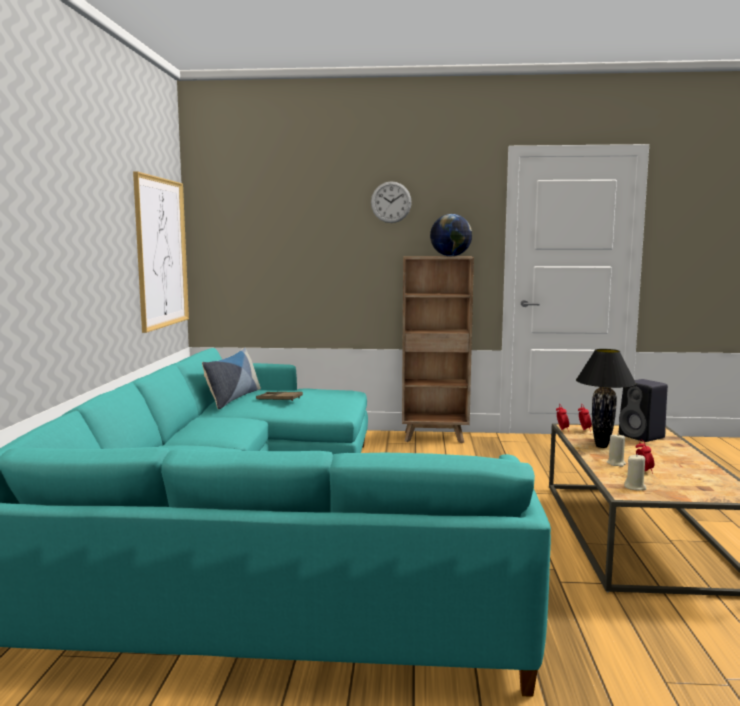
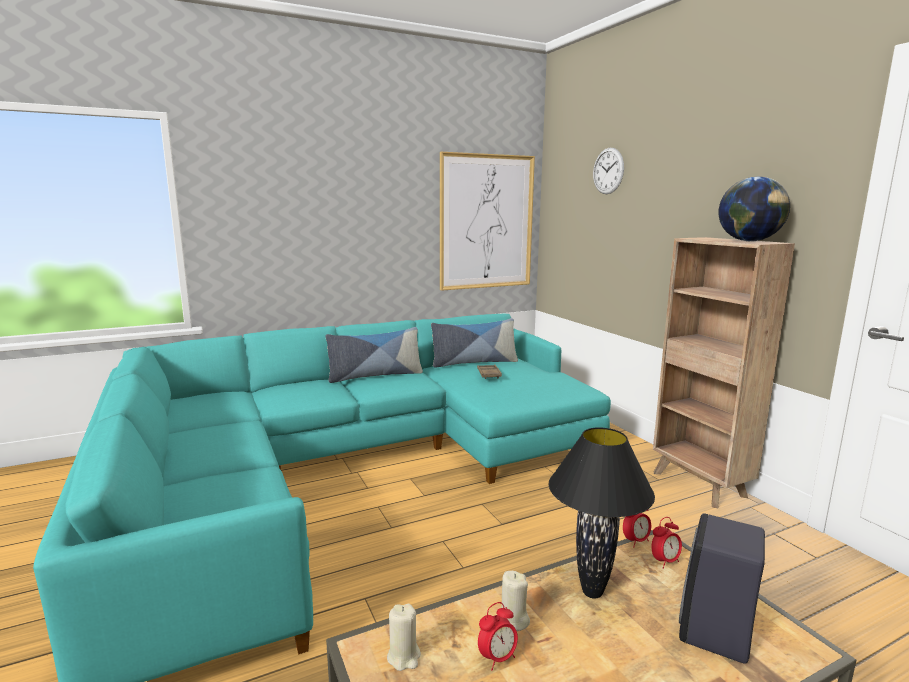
camera: 60 degrees right, 5 degrees up
(192, 429) = (375, 375): none -> pillow
(391, 202) = (705, 163): wall clock -> wall clock (608, 171)

